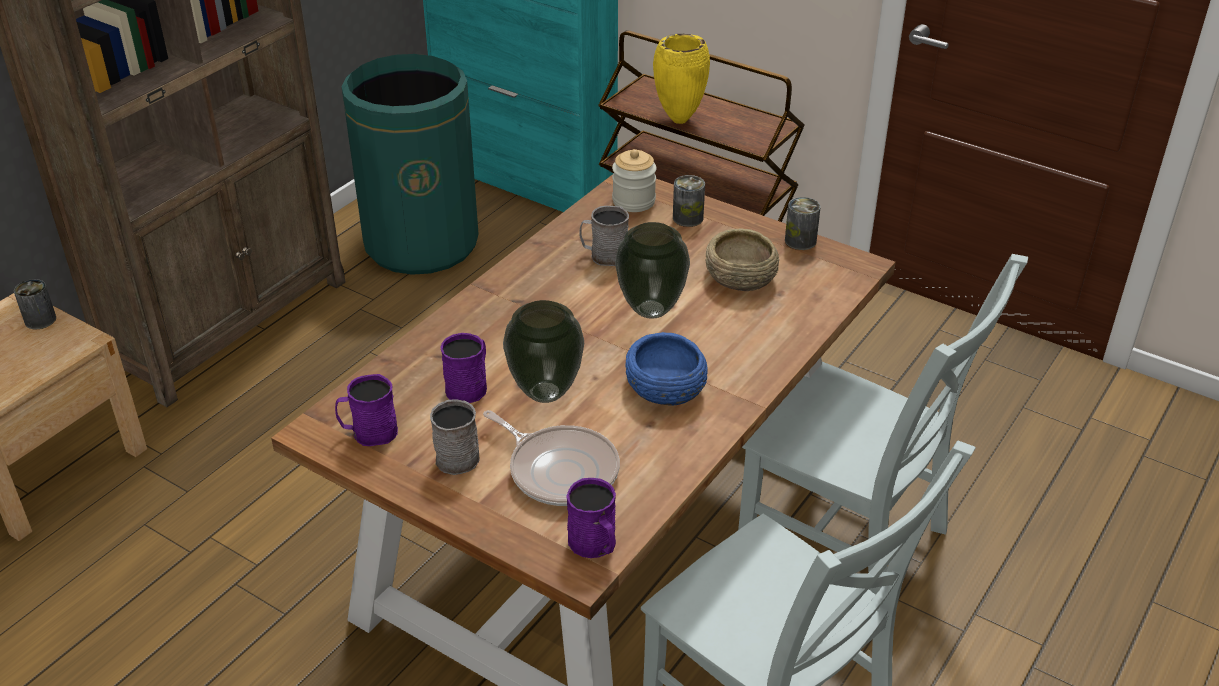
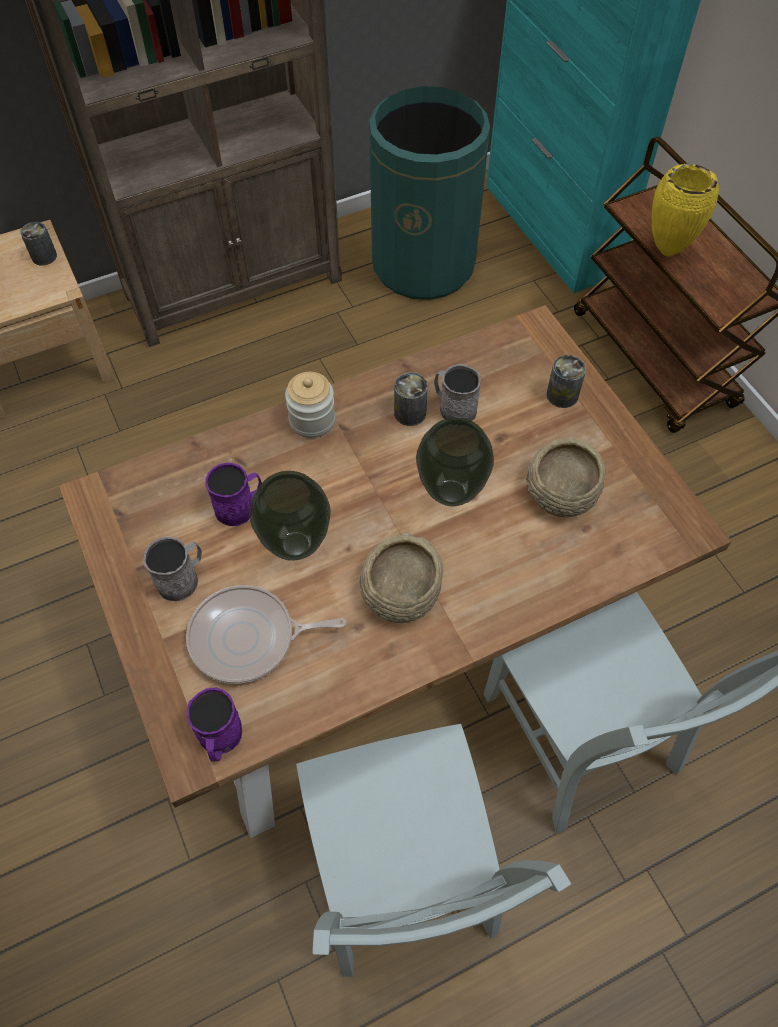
camera: 30 degrees right, 20 degrees up
(369, 433) = (130, 518): purple mug -> none
(560, 470) = (248, 638): frying pan -> frying pan turned 105 degrees clockwise
(633, 201) = (526, 353): jar -> jar (312, 420)
(664, 385) = (401, 588): blue bowl -> beige bowl
(800, 241) = (652, 472): can -> can (410, 413)

